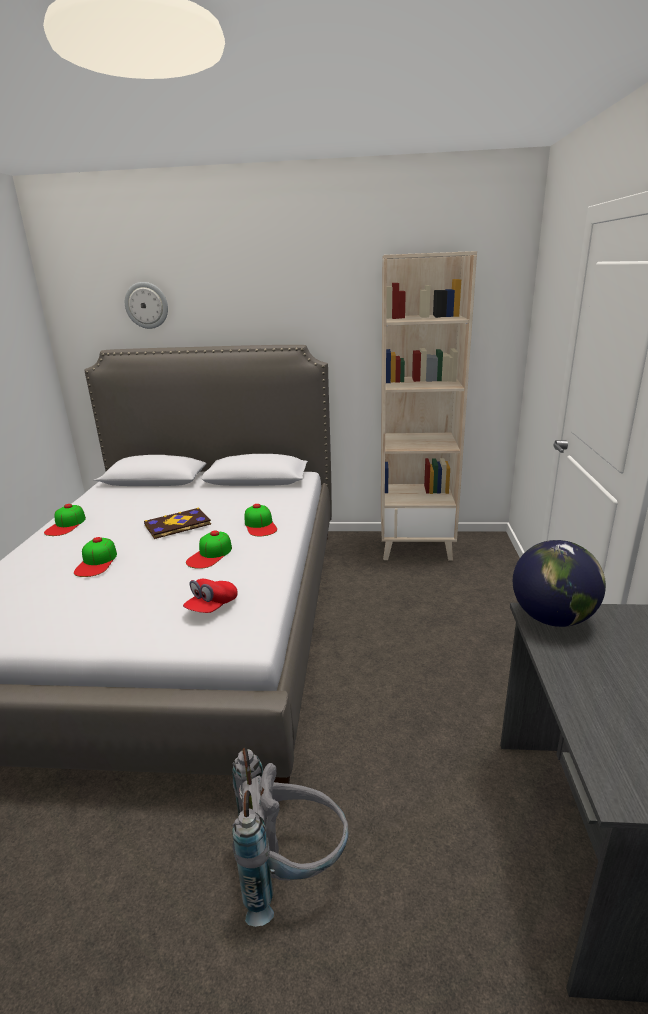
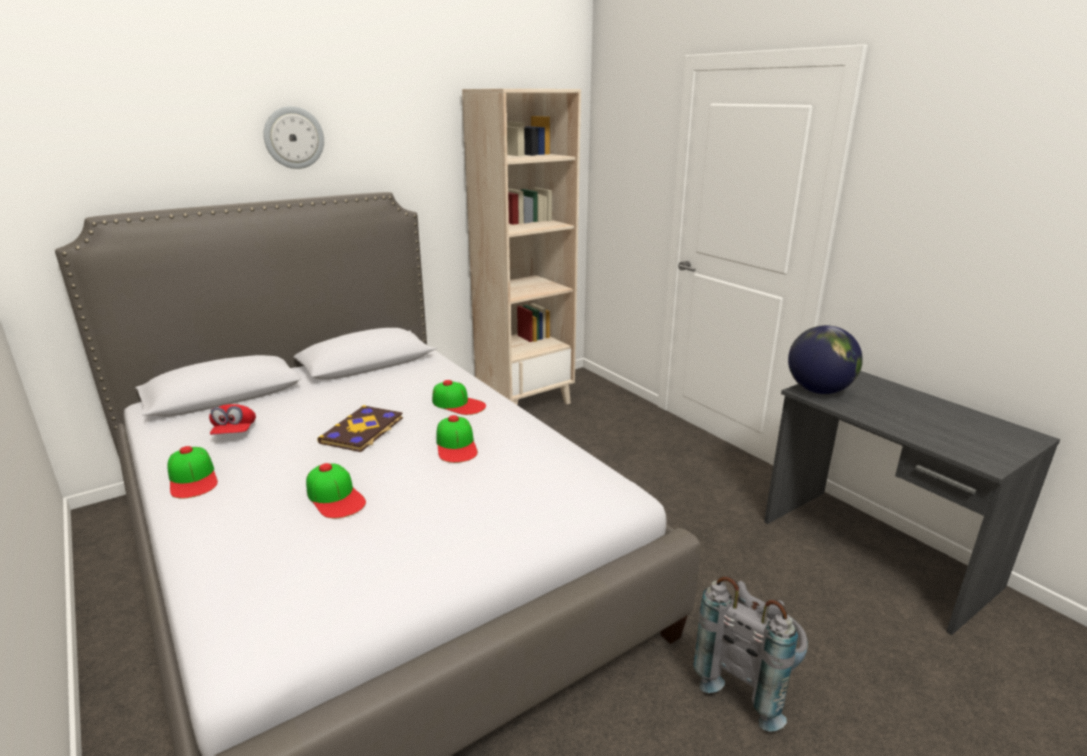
camera: 40 degrees left, 0 degrees up
(147, 305) = (155, 147): wall clock -> wall clock (294, 137)
(212, 607) = (545, 485): red cap -> red cap (235, 433)

